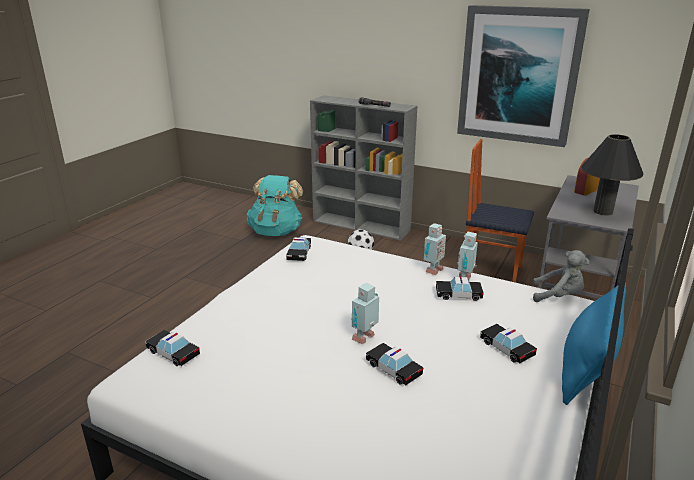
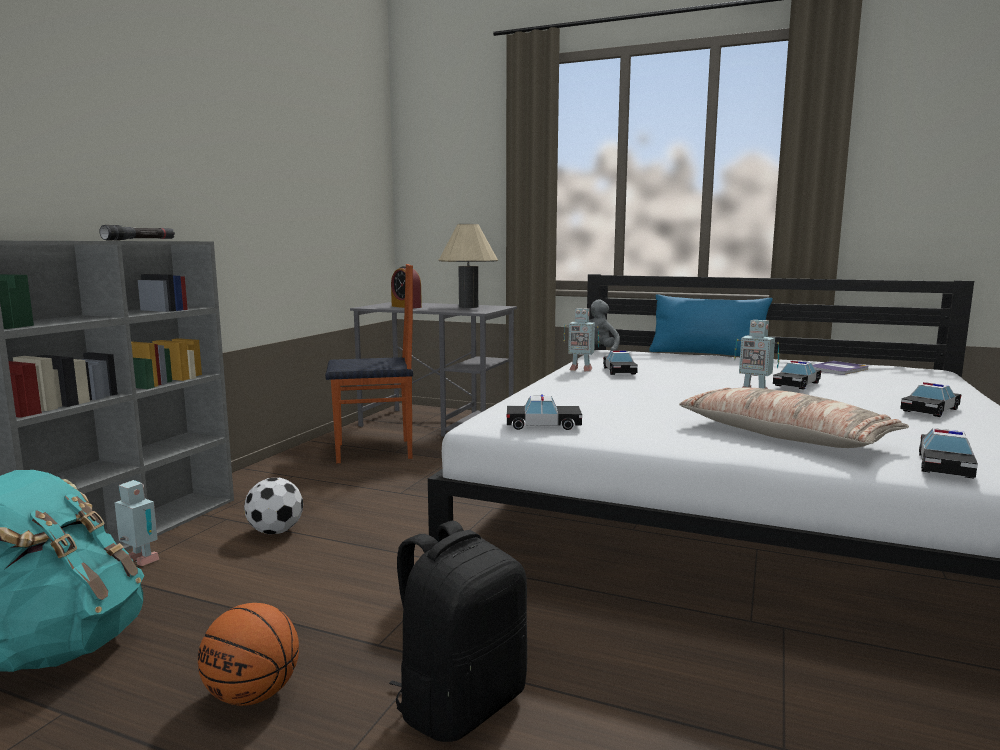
camera: 95 degrees left, 15 degrees down
(211, 298) = (460, 703): none -> black backpack
(235, 264) = (253, 694): none -> basketball
(252, 319) = (782, 436): none -> pillow
(432, 270) = (565, 377): toy robot -> toy robot (140, 561)
(478, 428) = (837, 369): none -> book
(491, 271) = (375, 451): chair -> chair turned 120 degrees counterclockwise
(506, 348) = (707, 364): toy car -> toy car (929, 410)
(518, 75) = (280, 184): picture -> none
(603, 211) = (468, 307): black table lamp -> beige table lamp

